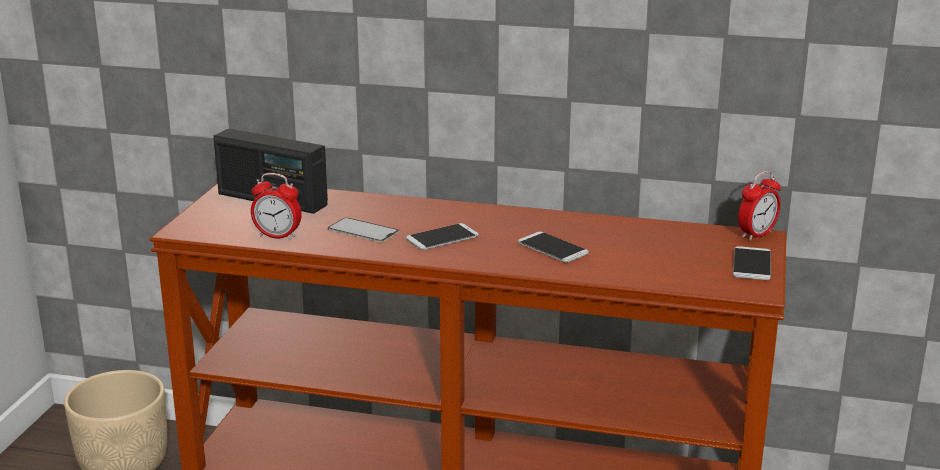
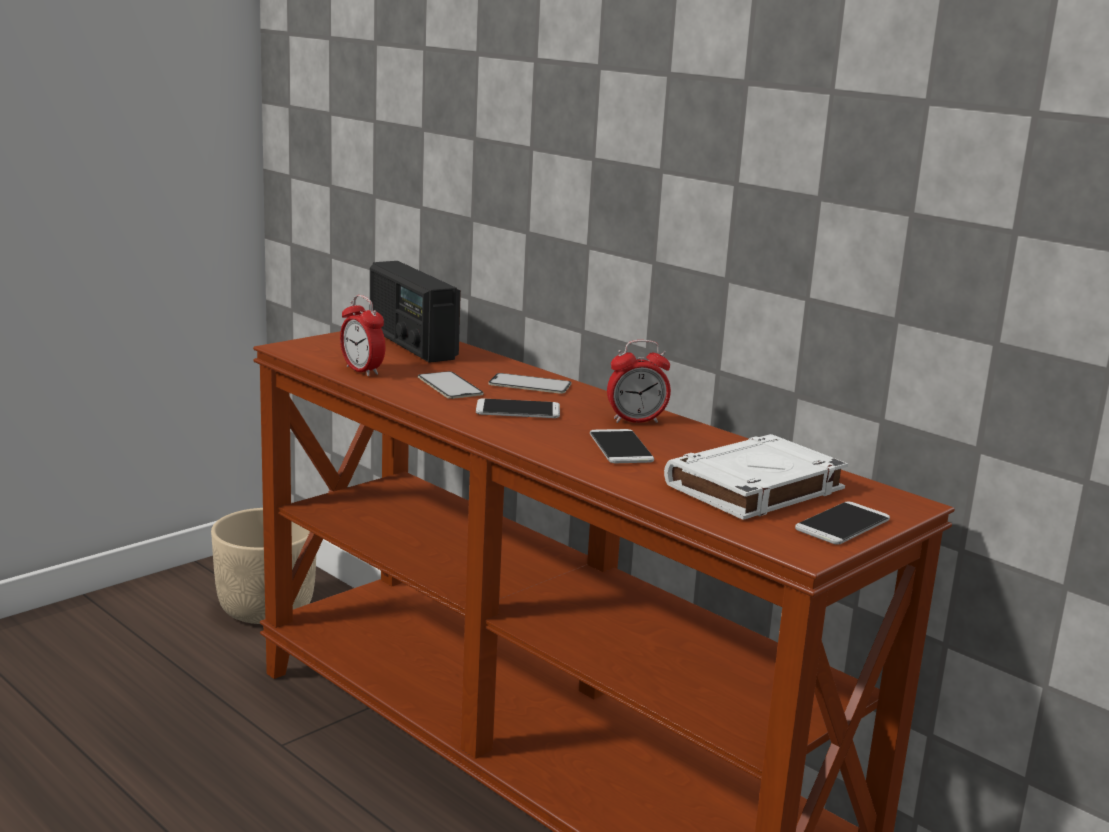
camera: 30 degrees right, 5 degrees down
(414, 212) = (530, 384): none -> phone
(671, 254) = (754, 488): none -> white book
(756, 235) = (903, 499): alarm clock -> alarm clock (636, 421)

